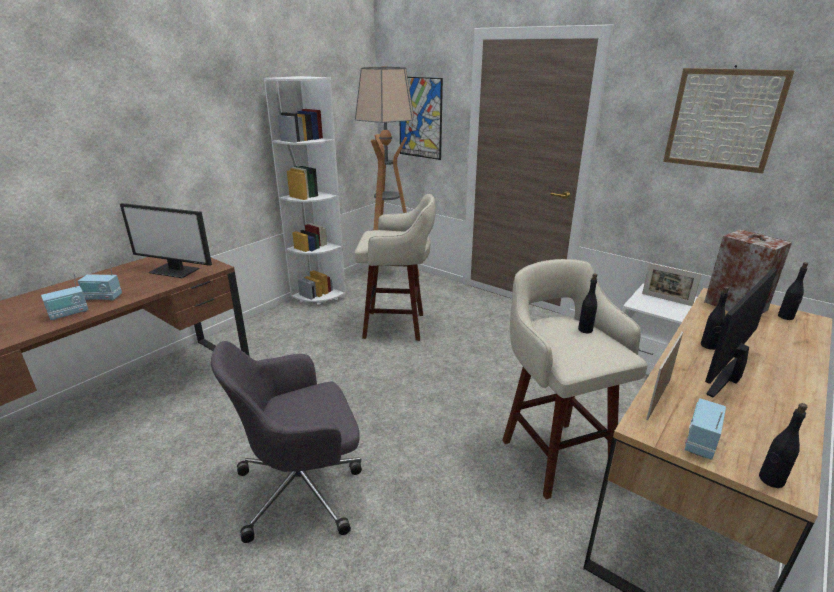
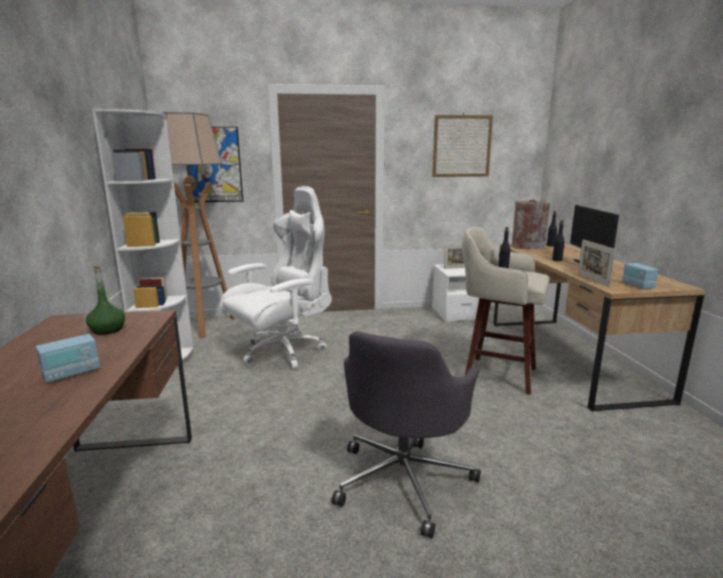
camera: 45 degrees left, 10 degrees down
(69, 314) = (62, 399): radio -> none
(175, 270) = (108, 330): monitor -> green bottle
(397, 326) = (279, 354): beige stool -> white office chair
(770, 480) = (676, 286): black bottle -> none

